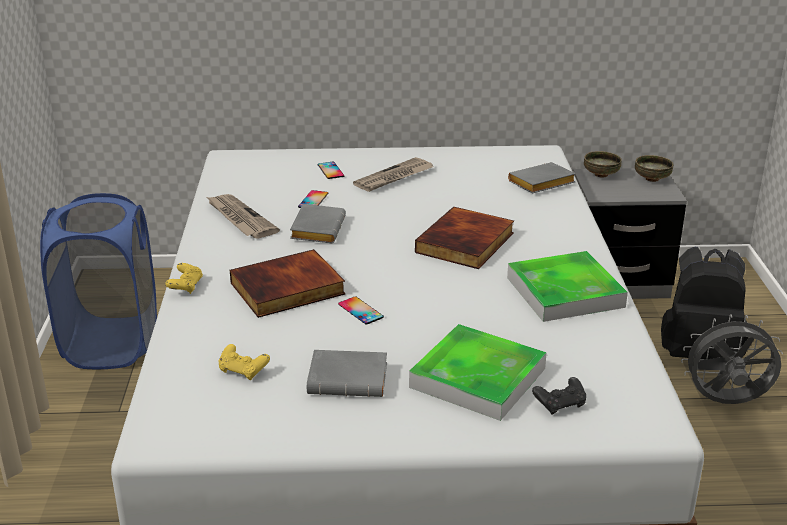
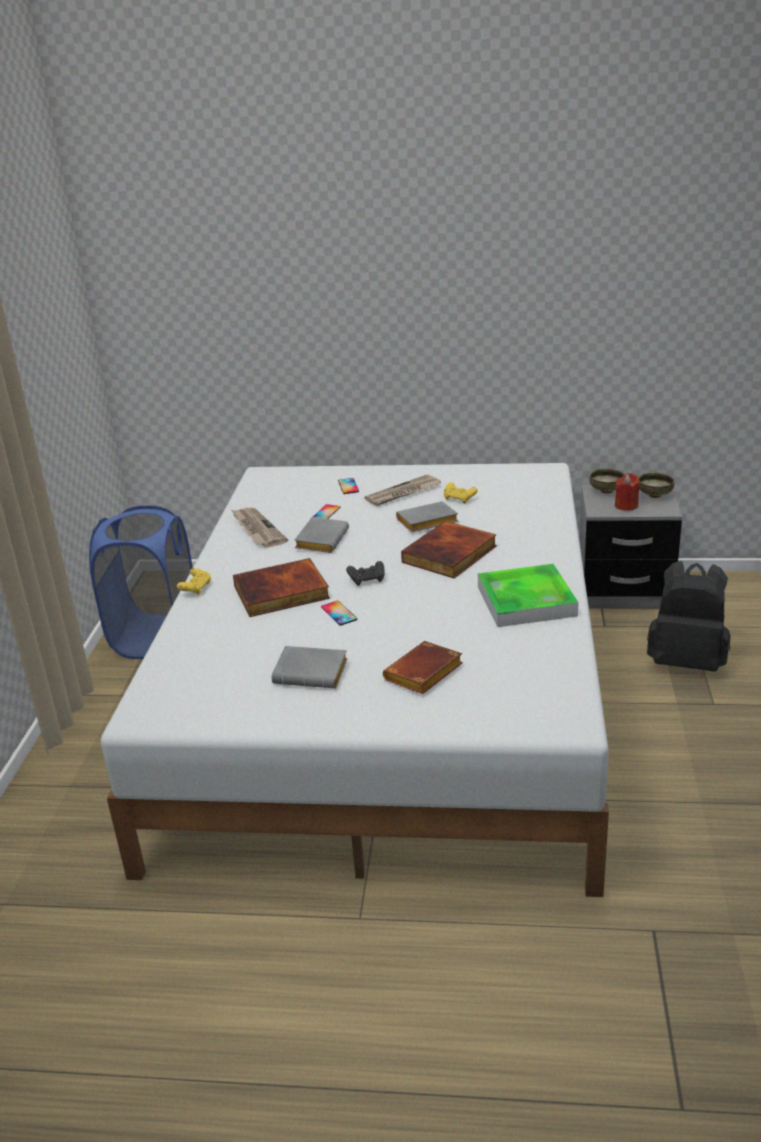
camera: 10 degrees right, 0 degrees up
(243, 371) = (225, 662): yellow game controller -> yellow game controller (459, 499)
(478, 378) = (424, 675): tray -> brown book
(541, 184) = (536, 500): grey book -> grey book (426, 523)
(560, 405) = (489, 701): black game controller -> black game controller (367, 580)
(626, 190) = (626, 506): none -> red candle
(725, 403) = (700, 709): grey fan -> none

